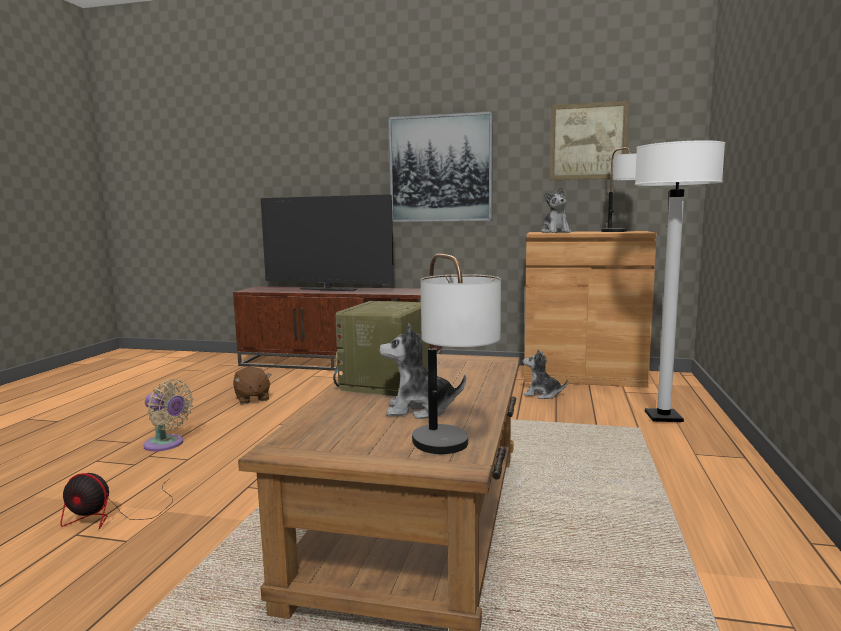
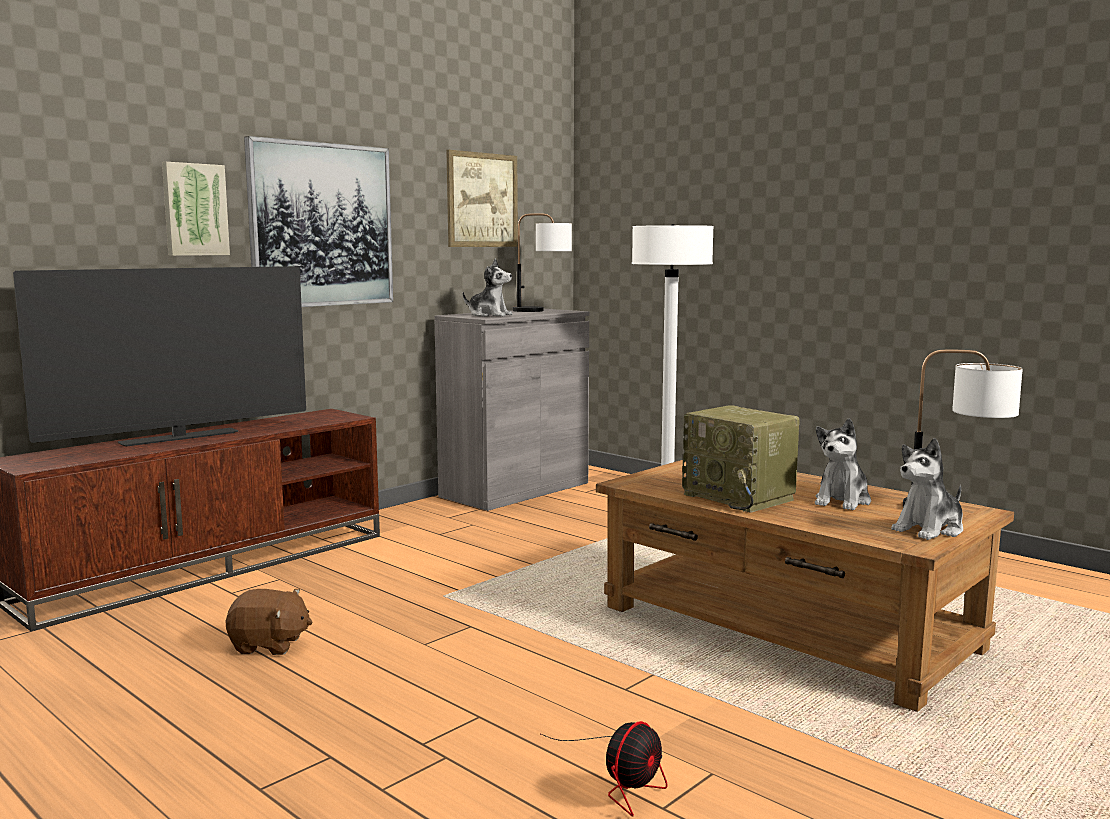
camera: 60 degrees left, 0 degrees up
(166, 444) = (391, 727): beige fan -> none
(359, 164) = (194, 210): none -> picture
(542, 395) = (542, 516): plush toy -> plush toy (929, 529)
(583, 376) = (515, 490): brown cabinet -> grey cabinet

